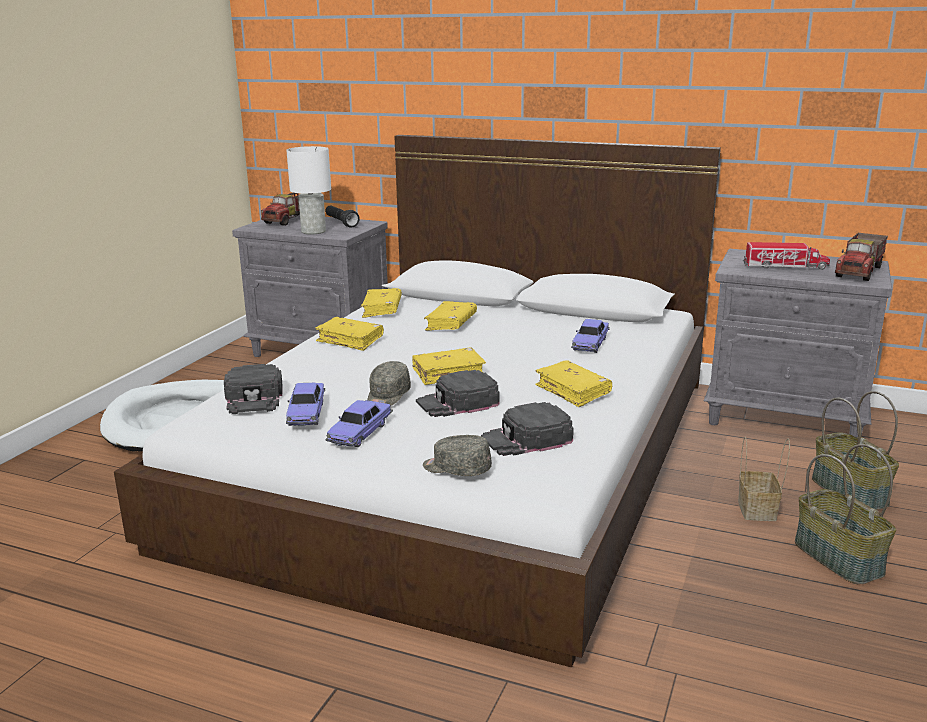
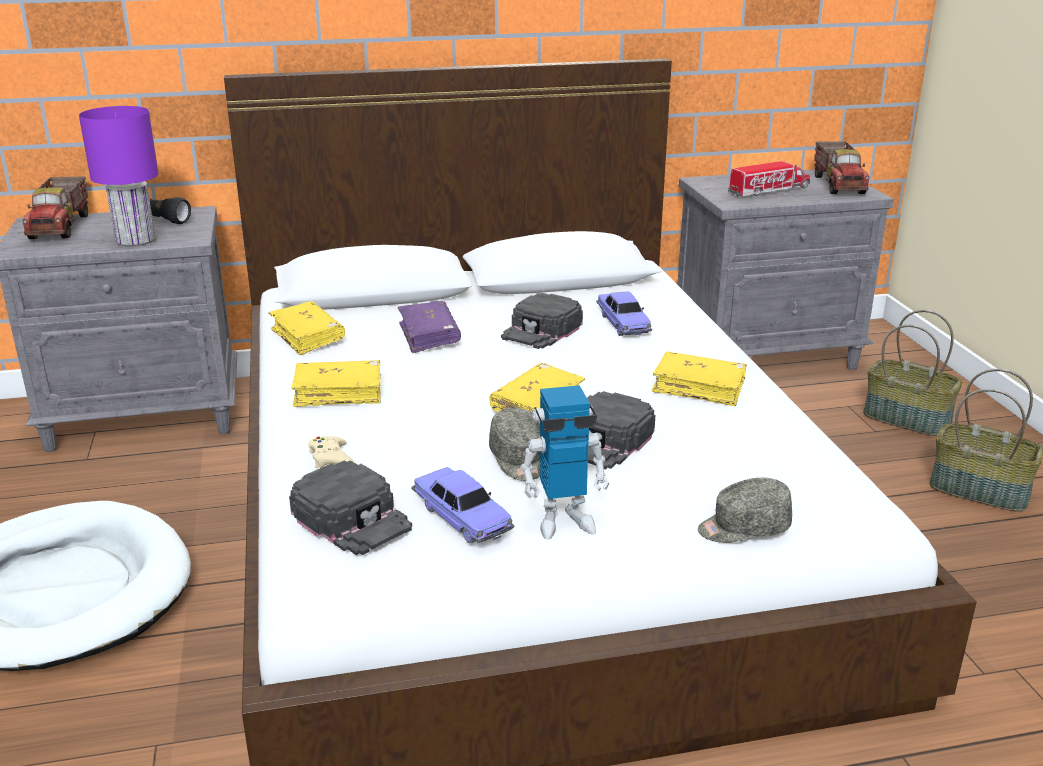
camera: 35 degrees left, 5 degrees up
(294, 369) = (331, 458): none -> beige game controller
(312, 231) = (134, 240): white table lamp -> purple table lamp
(360, 432) = (563, 520): toy car -> toy robot
(451, 324) = (429, 335): yellow book -> purple book
(527, 438) = (747, 462): black cap -> black cap (542, 330)
(758, 510) = (866, 465): basket -> none

